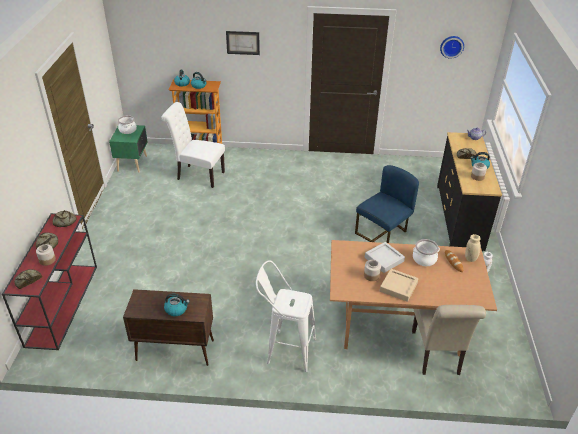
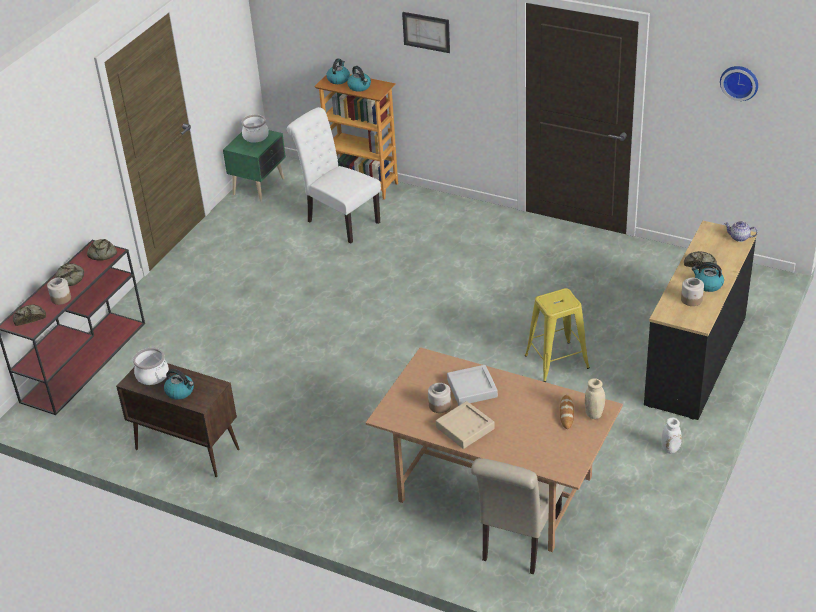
camera: 25 degrees right, 0 degrees up
(285, 349) = (322, 483): white stool -> none
(383, 234) = (556, 362): blue chair -> yellow stool
(424, 259) = (528, 401): cooking pot -> cooking pot (152, 376)

